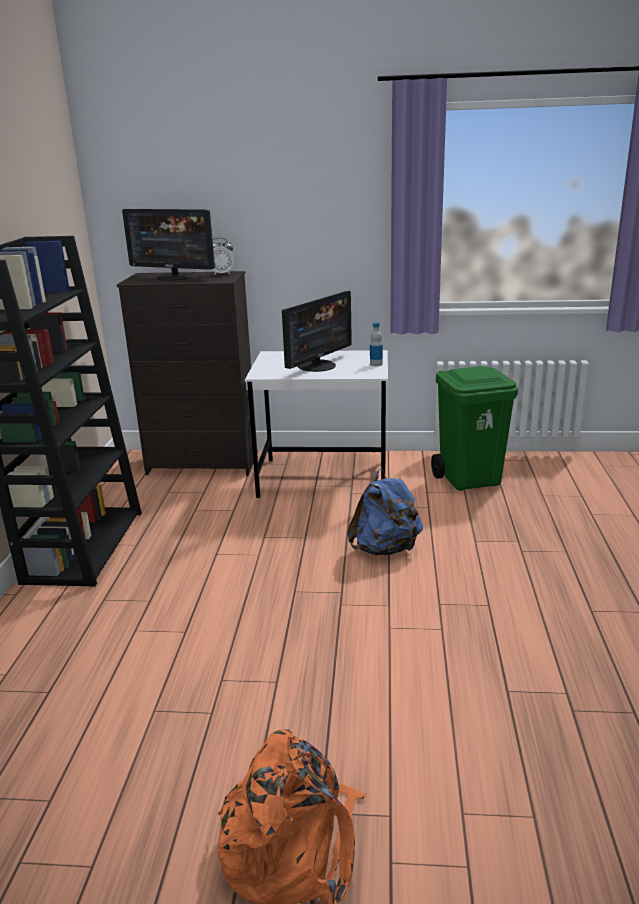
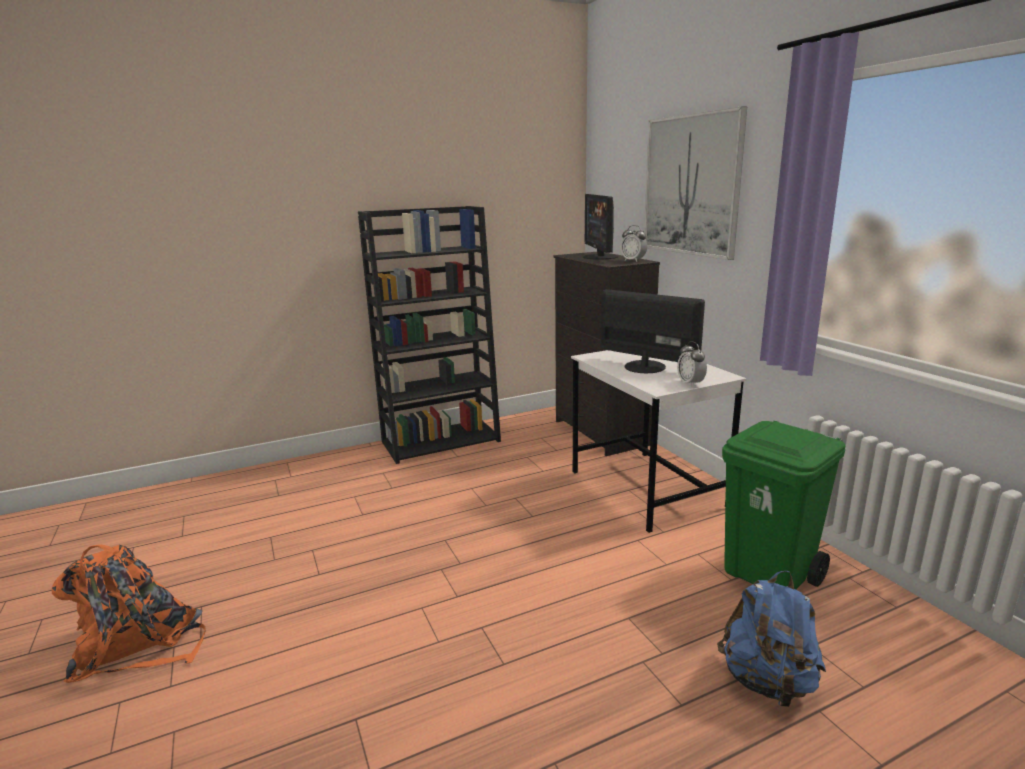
camera: 60 degrees right, 5 degrees down
(270, 193) = (691, 185): none -> picture
(317, 366) = (645, 366): monitor -> monitor turned 150 degrees counterclockwise
(376, 364) = (690, 383): bottle -> alarm clock
(385, 549) = (553, 563): blue backpack -> blue backpack (767, 682)

